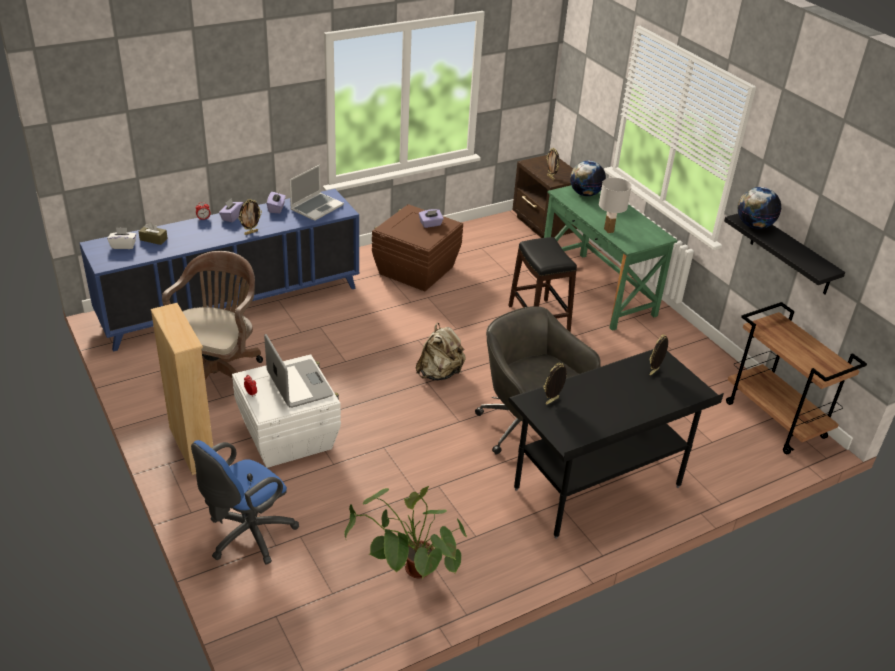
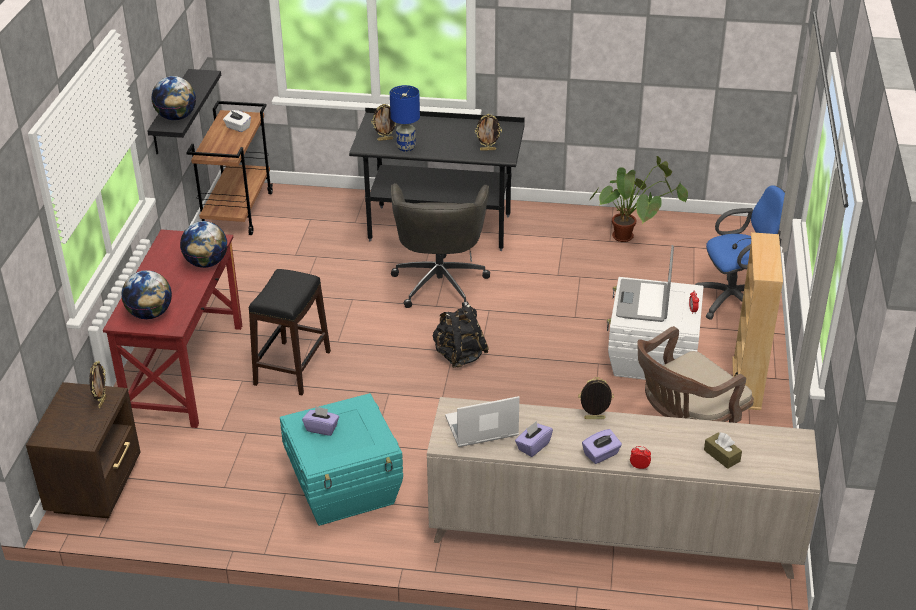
camera: 140 degrees left, 0 degrees up
(123, 245) = (764, 460): white tissue box -> white tissue box (238, 127)
(231, 305) = (613, 536): blue cabinet -> beige cabinet
(415, 270) = (345, 489): brown storage box -> turquoise storage box
(439, 373) = (459, 356): beige backpack -> black backpack
(597, 290) = (185, 371): green desk -> red desk
(608, 230) = (206, 263): white table lamp -> globe
(623, 370) = (406, 148): none -> blue table lamp

